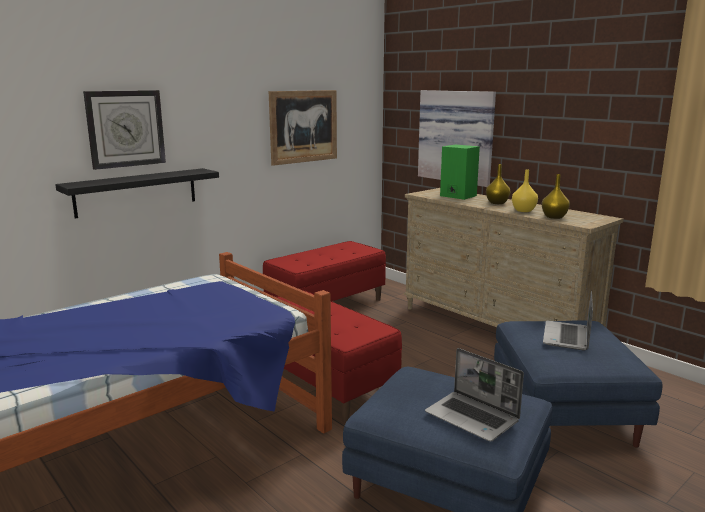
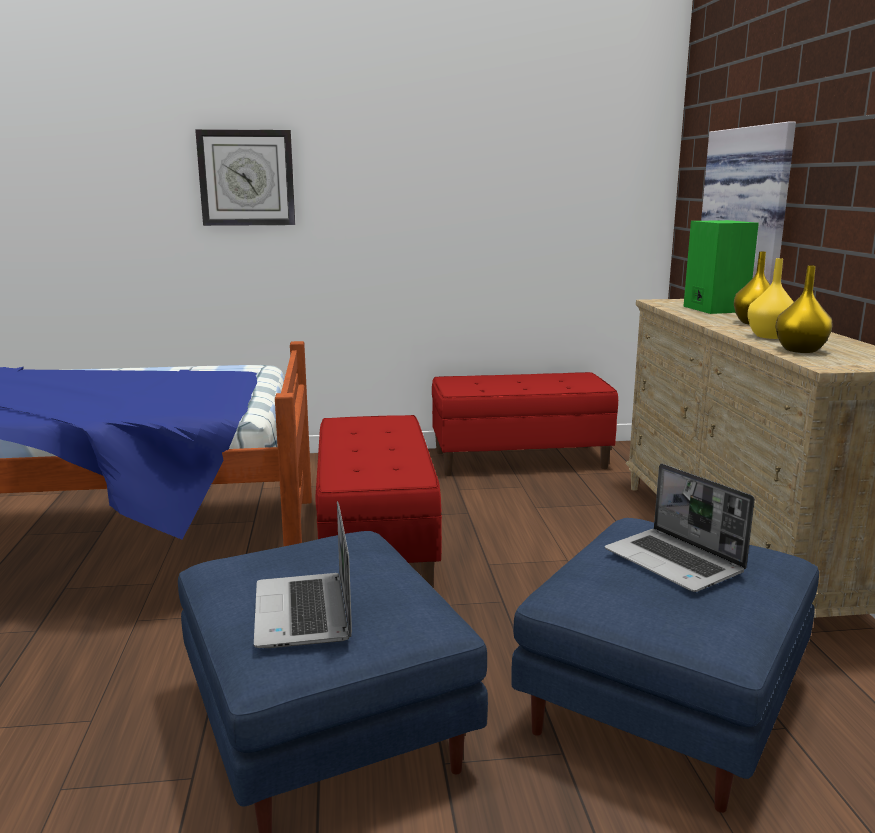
camera: 35 degrees right, 0 degrees up
(136, 192) = (257, 259): black shelf -> none
(303, 126) = (518, 189): picture -> none
(567, 337) = (675, 562): laptop -> laptop turned 90 degrees counterclockwise

